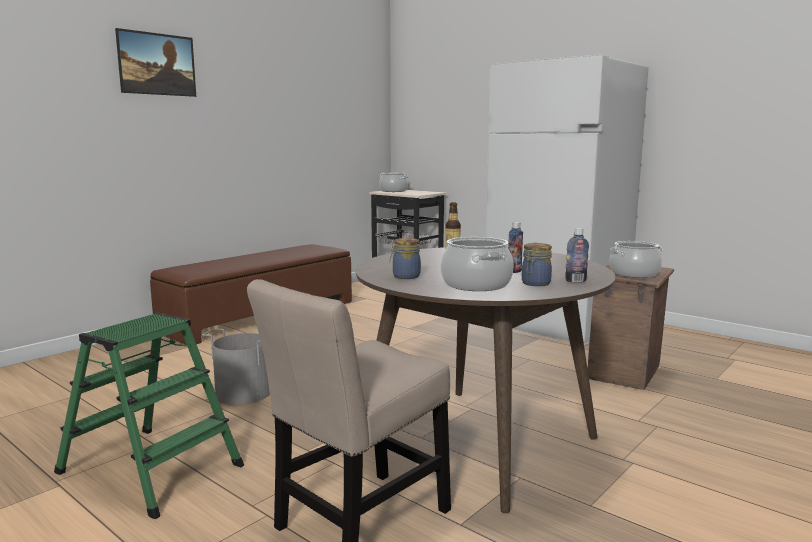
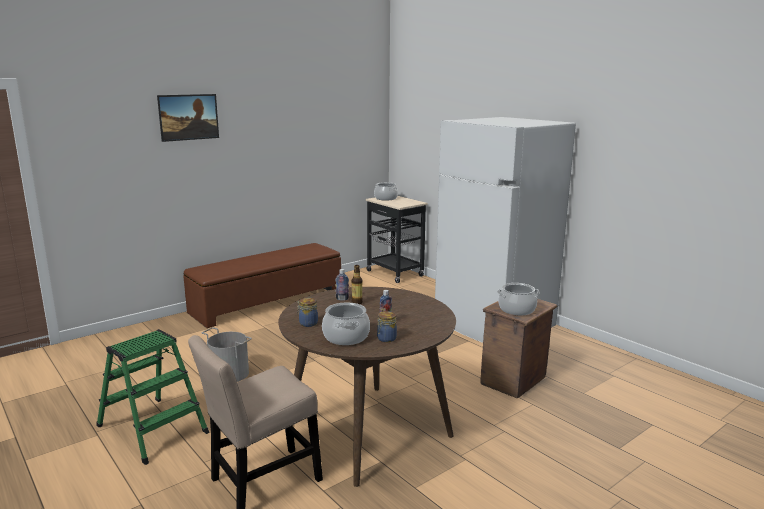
camera: 10 degrees right, 5 degrees up
(575, 281) = (416, 338): bottle -> bottle (342, 299)

